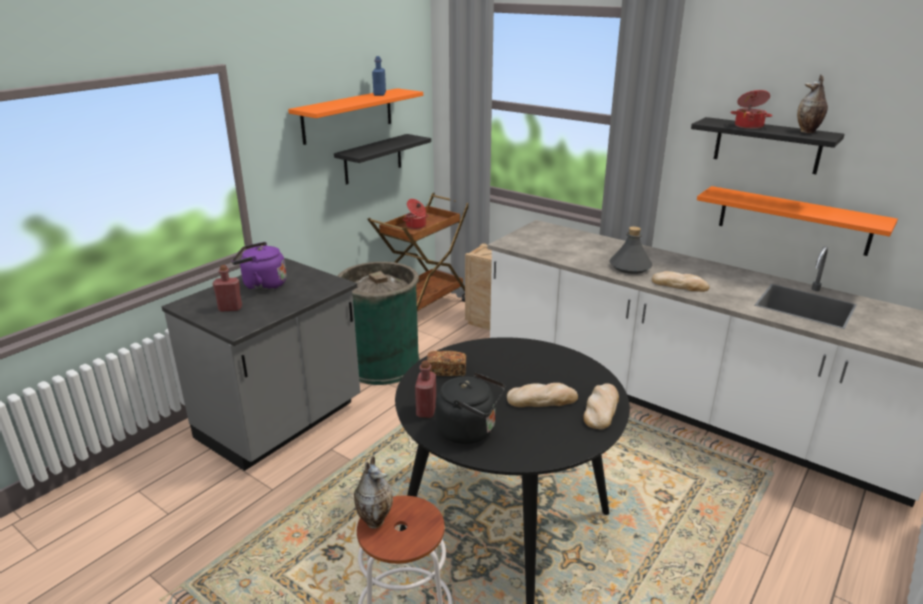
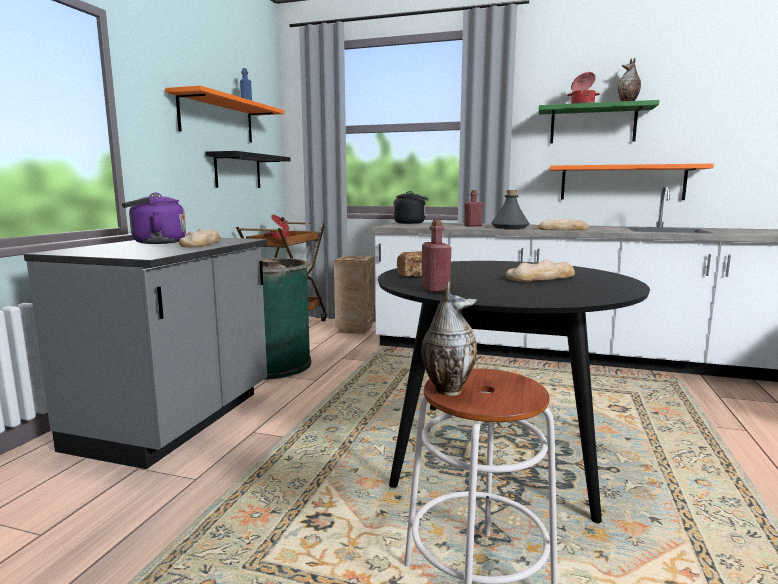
camera: 20 degrees left, 15 degrees down
(230, 308) = (126, 250): red bottle -> red bottle (472, 226)
(470, 431) = (502, 293): black kettle -> black kettle (411, 223)
(601, 408) = (602, 276): bread -> bread (201, 244)
(767, 145) = (592, 125): black shelf -> green shelf

